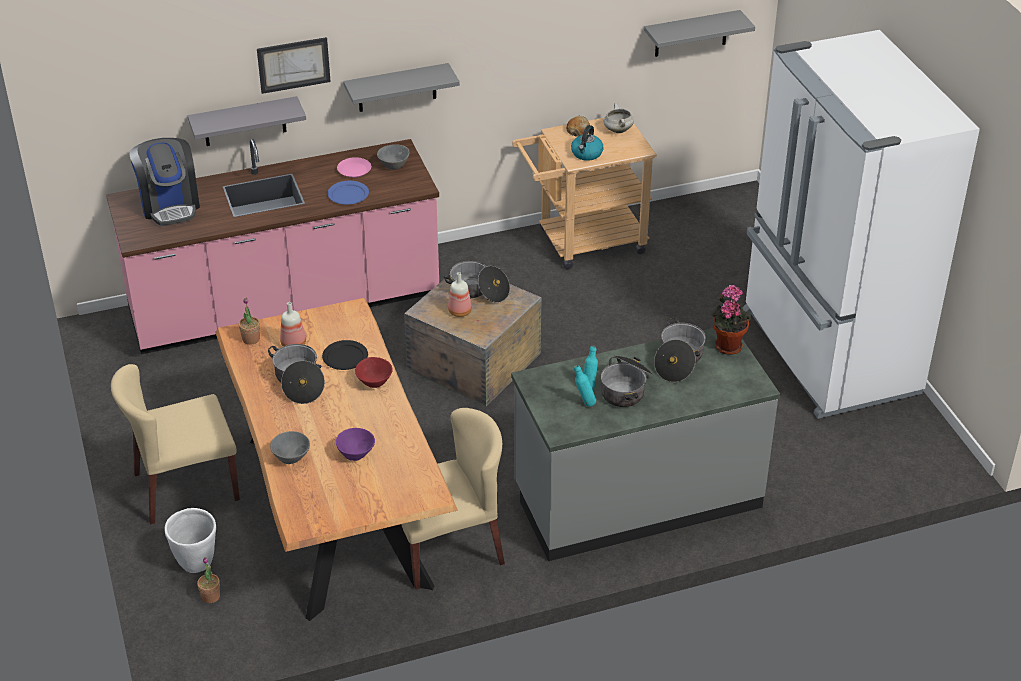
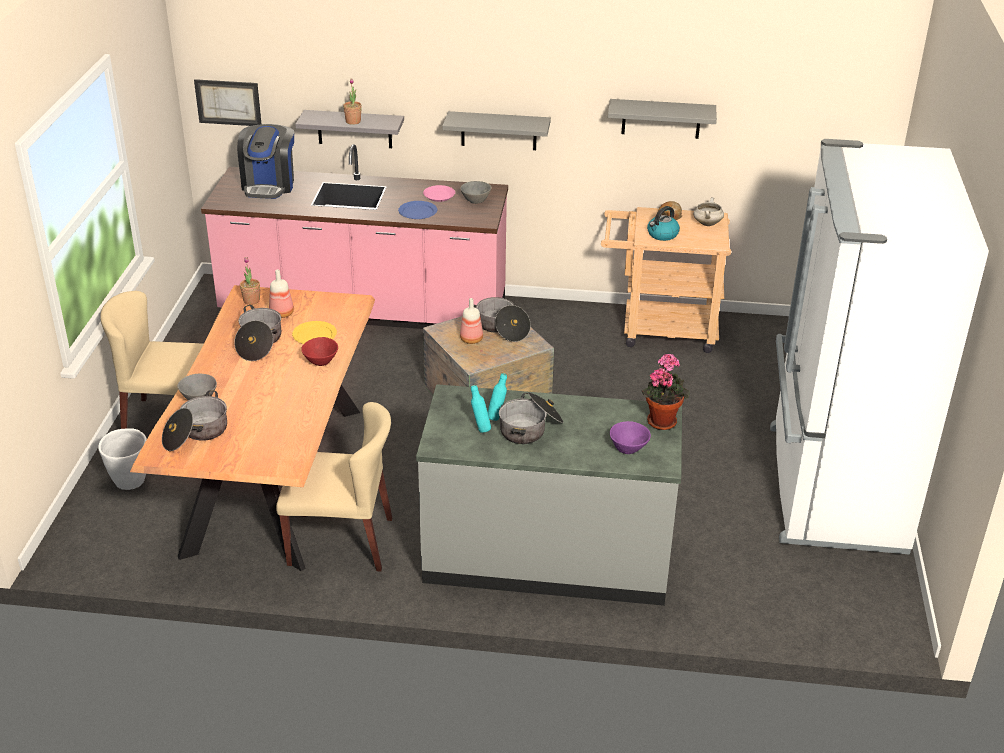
camera: 25 degrees right, 5 degrees down
(210, 596) = (118, 512): potted plant -> potted plant (353, 121)
(293, 64) = (402, 84): picture -> picture (228, 102)
(345, 357) = (314, 335): black plate -> yellow plate
(357, 454) = (254, 413): purple bowl -> purple bowl (629, 449)
(678, 361) = (601, 420): cooking pot -> cooking pot (196, 434)
(691, 33) = (805, 146): grey shelf -> grey shelf (661, 119)

